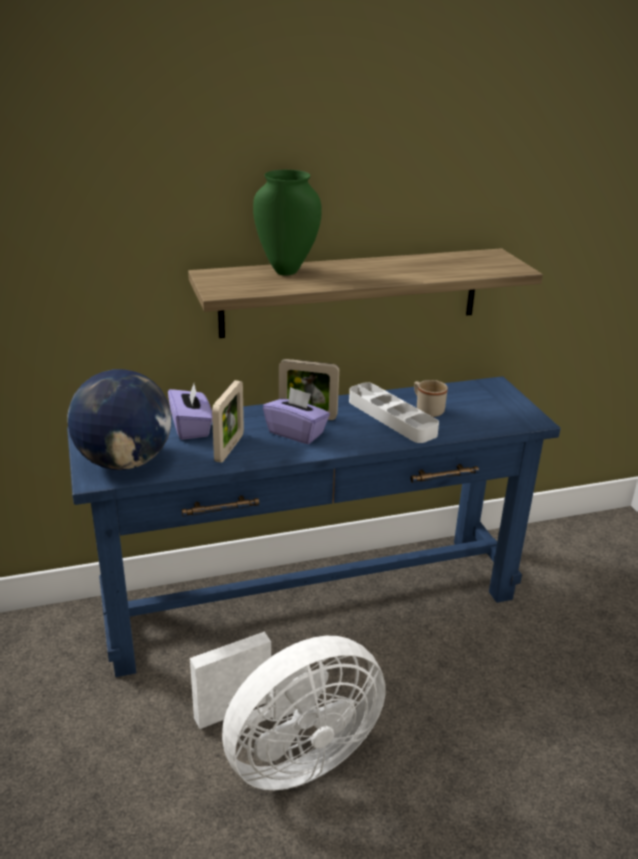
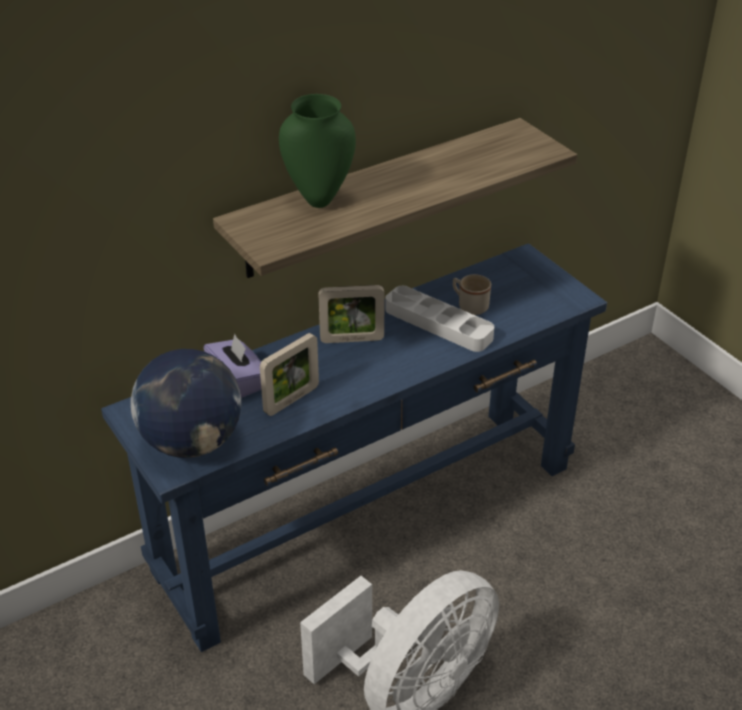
camera: 15 degrees left, 10 degrees up
(229, 448) = (291, 400): picture frame -> picture frame turned 45 degrees clockwise
(296, 433) = (350, 365): purple tissue box -> none

